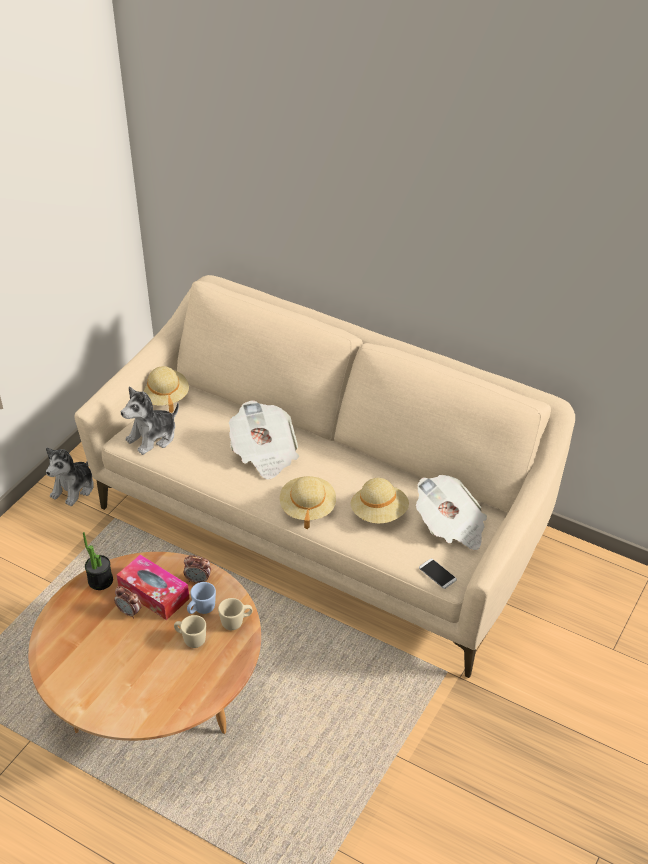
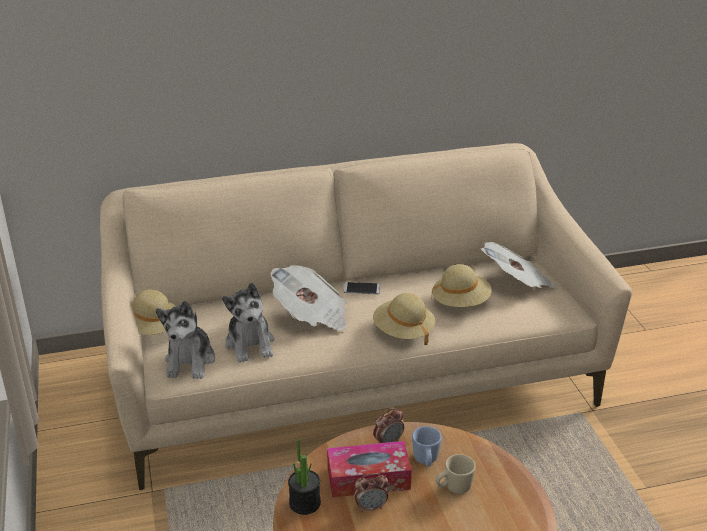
camera: 45 degrees left, 10 degrees down
(74, 488) = (85, 493): plush toy -> plush toy (250, 344)
(236, 622) = (467, 449): beige mug -> none
(437, 574) = (559, 314): phone -> phone (362, 289)

